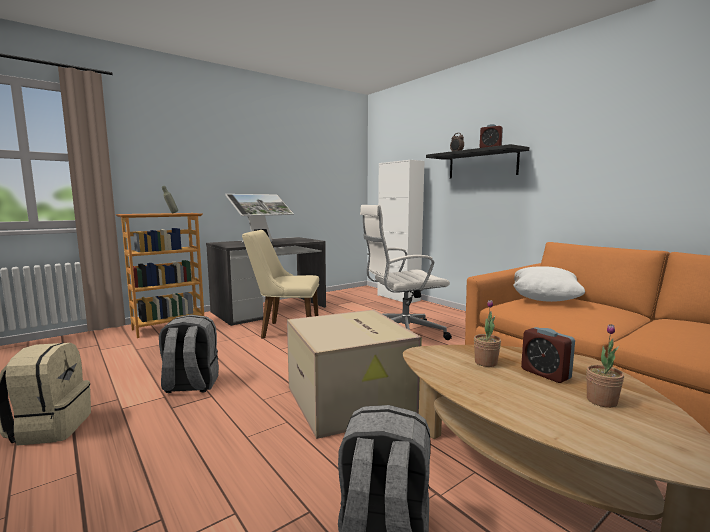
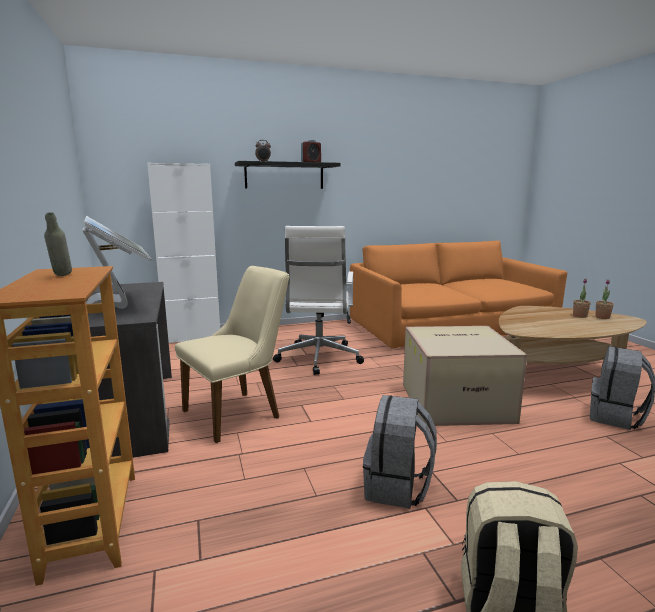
camera: 70 degrees left, 5 degrees up
(284, 330) = (240, 412): beige chair -> beige chair turned 150 degrees counterclockwise
(486, 363) = (533, 322): potted plant -> potted plant (602, 317)
(544, 299) = (406, 288): white pillow -> none
(545, 374) = (548, 316): alarm clock -> none

